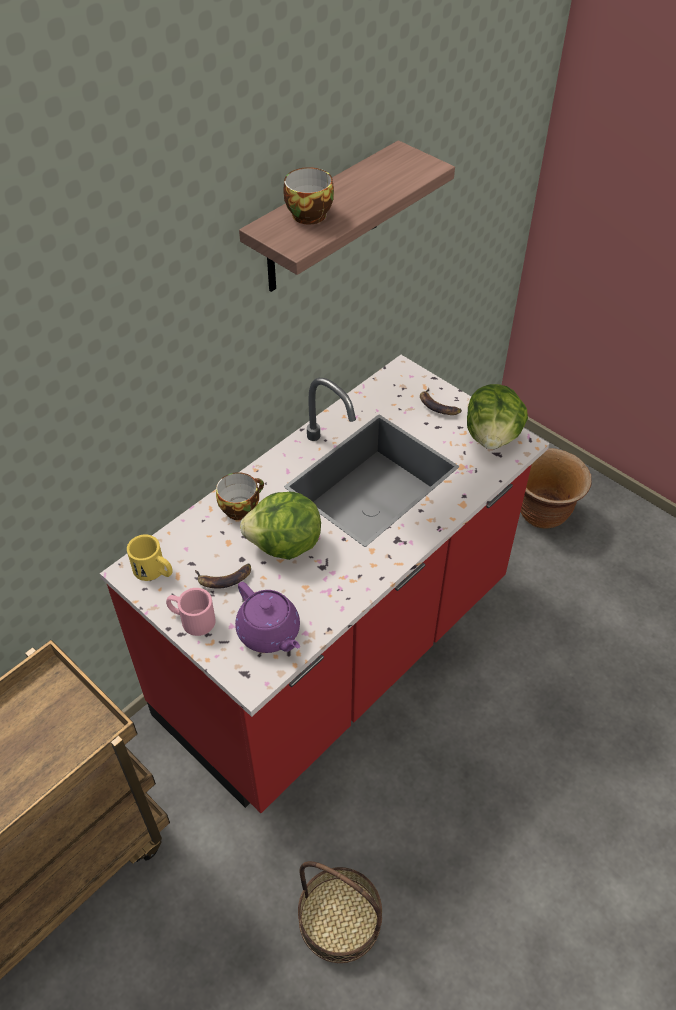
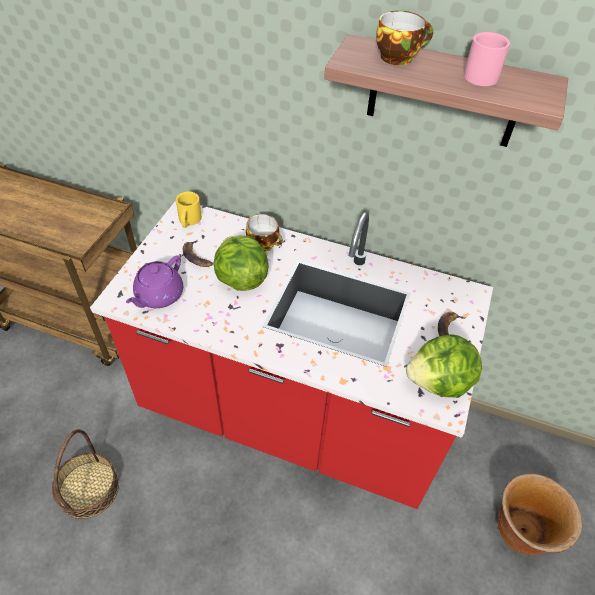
camera: 65 degrees right, 0 degrees up
(191, 619) = (156, 252): pink mug -> pink mug (478, 73)

